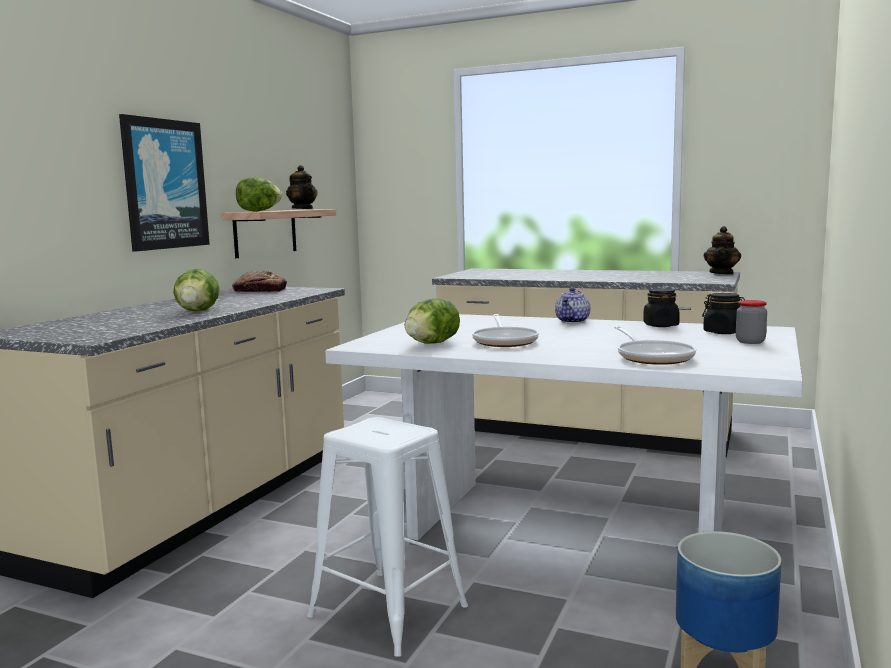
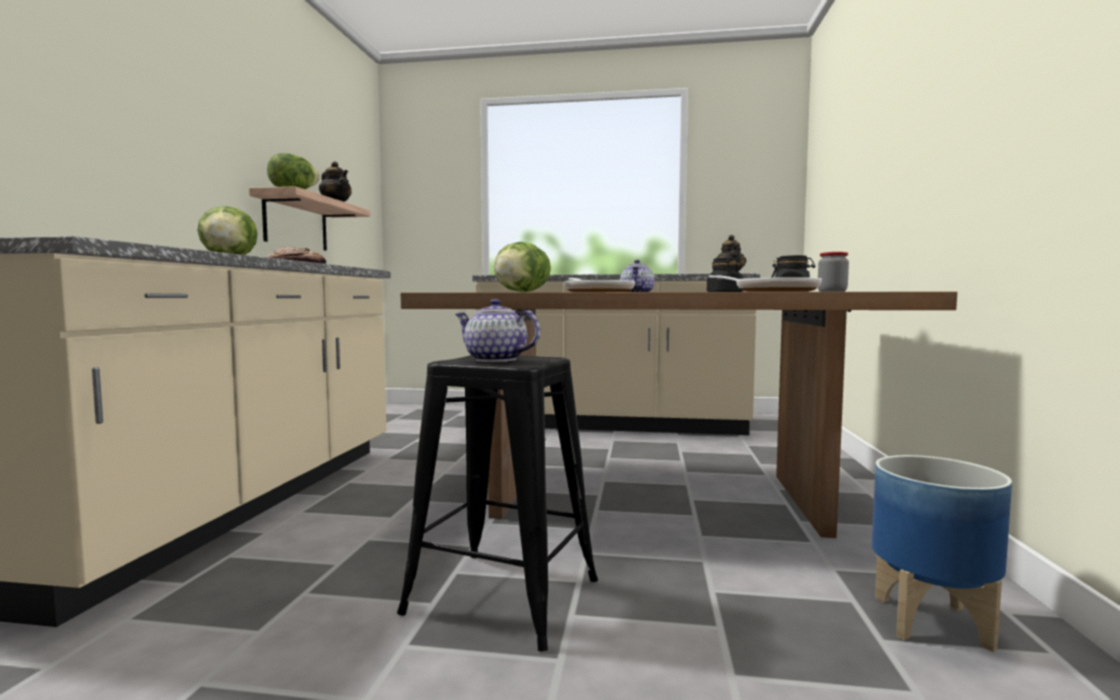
camera: 15 degrees left, 5 degrees down
(164, 184) = (184, 135): picture -> none
(375, 432) = (494, 360): none -> teapot
(388, 611) = (502, 596): white stool -> black stool
(570, 527) = (655, 495): white dining table -> brown dining table

